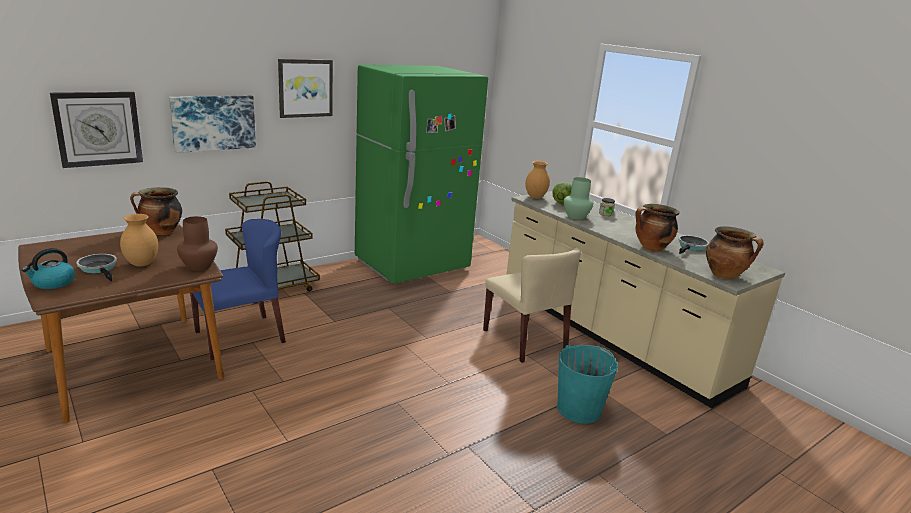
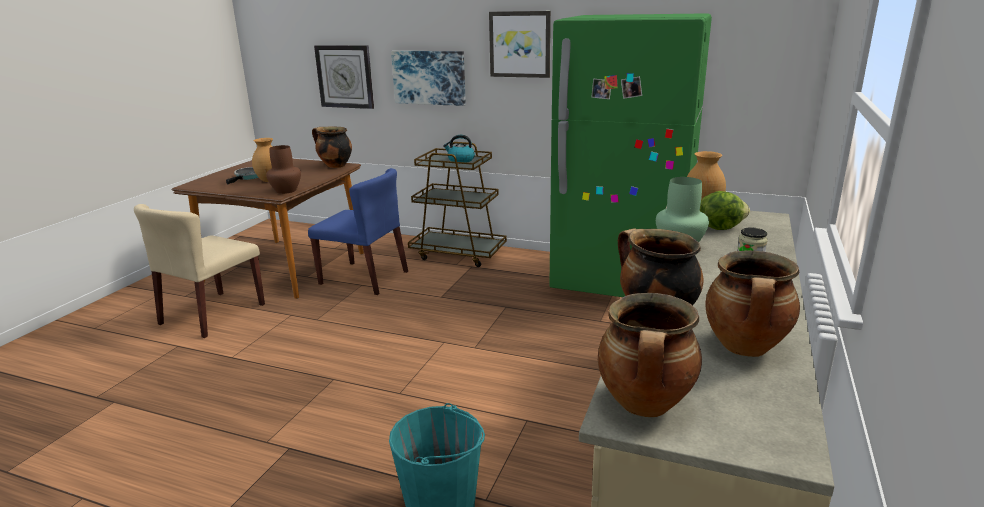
camera: 60 degrees right, 0 degrees up
(53, 283) = (213, 178): kettle -> kettle (460, 160)
(525, 340) = (562, 406): beige chair -> beige chair (212, 314)
(691, 247) = (746, 348): frying pan -> cooking pot

